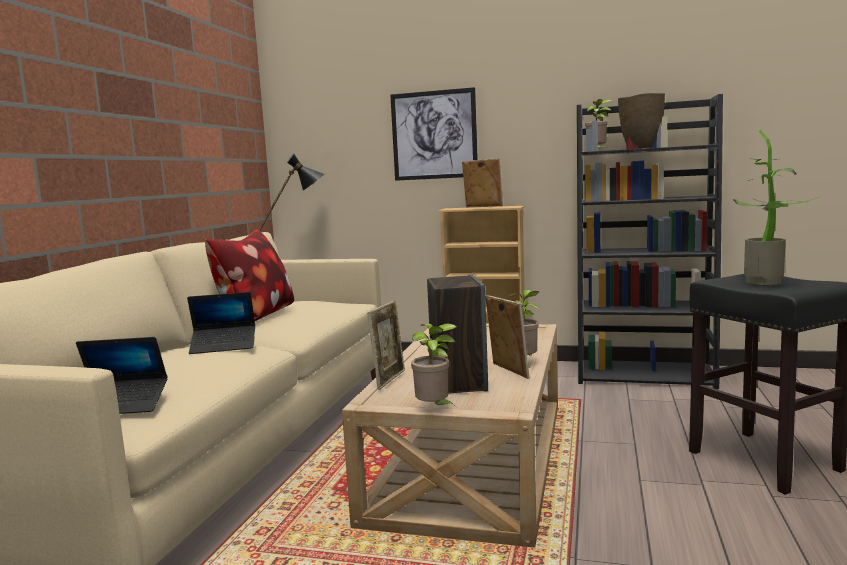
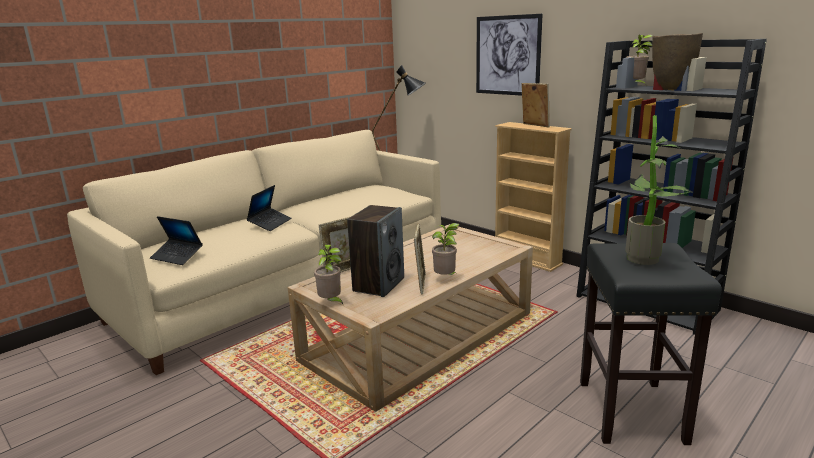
camera: 30 degrees right, 10 degrees up
(224, 346) = (270, 223): laptop -> laptop turned 90 degrees counterclockwise
(255, 318) = (325, 200): pillow -> none

